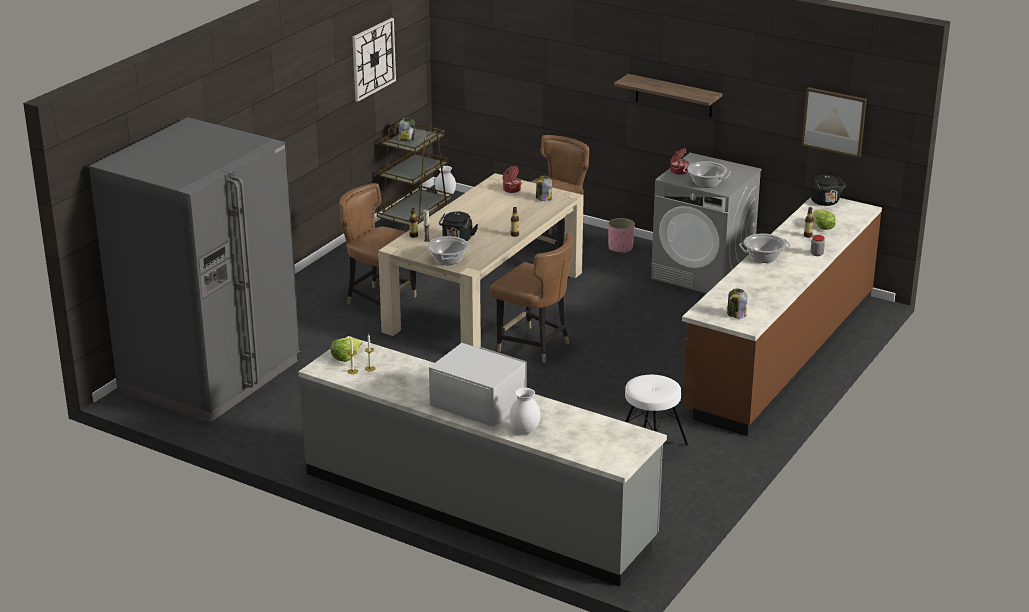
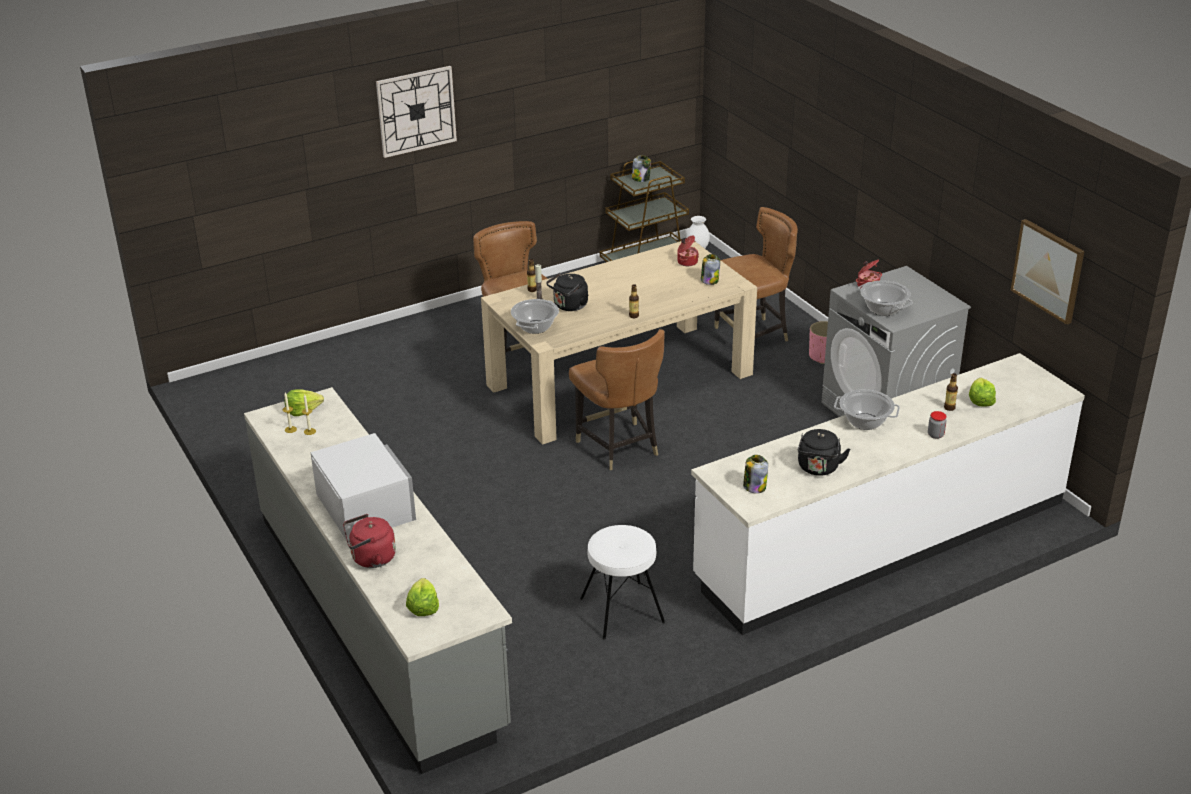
camera: 30 degrees right, 5 degrees up
(210, 377) = (288, 387): grey fridge -> none
(373, 59) = (606, 83): wall clock -> wall clock (416, 111)
(524, 431) = (370, 558): white vase -> red kettle
(599, 447) = (423, 607): none -> lettuce
(674, 96) = (898, 193): shelf -> none
(780, 353) = (881, 540): brown counter -> white counter
(826, 202) = (1018, 370): black kettle -> black kettle (818, 468)

